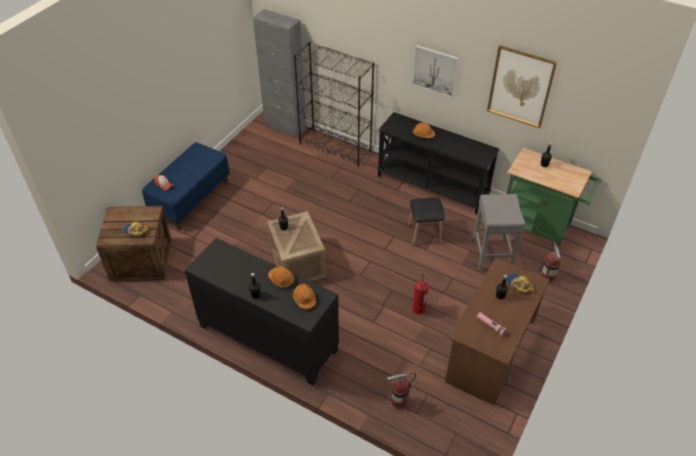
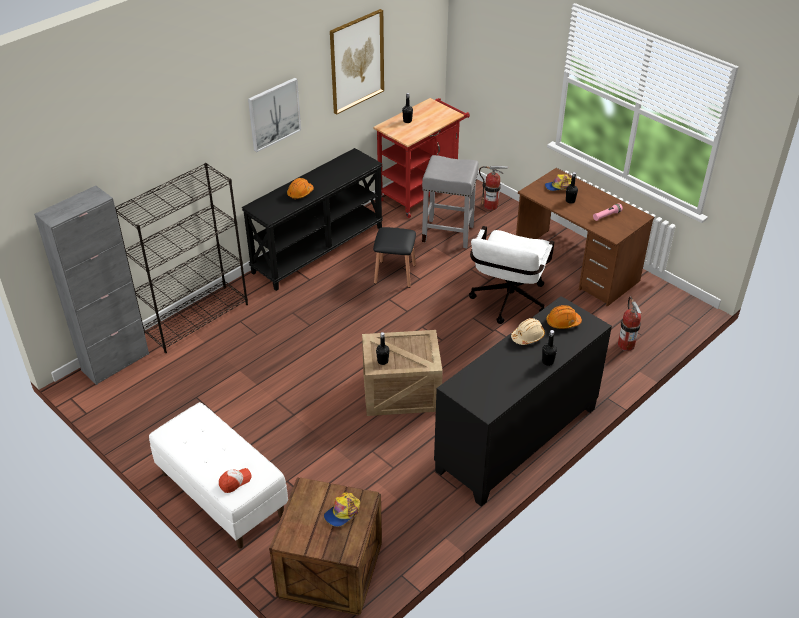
camera: 75 degrees left, 5 degrees down
(191, 199) = (221, 494): blue bench -> white bench
(281, 279) = (528, 336): orange hard hat -> beige hard hat
(419, 309) = (507, 303): fire extinguisher -> white office chair
(539, 228) = (421, 192): green cart -> red cart

